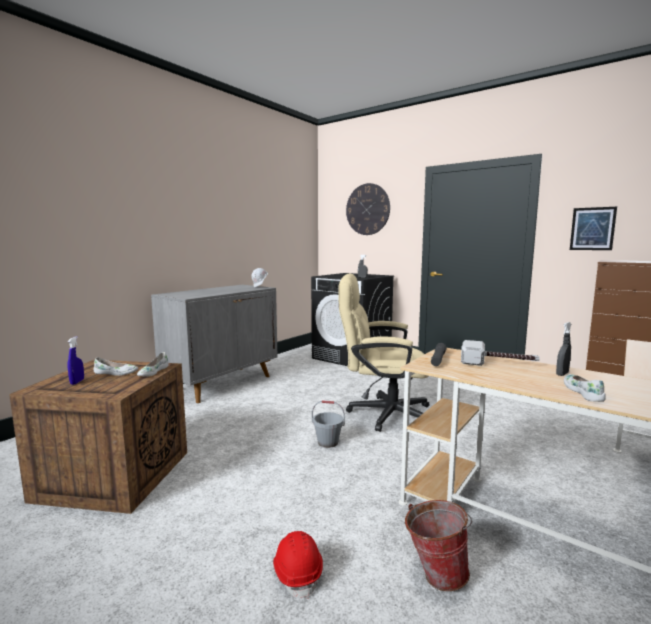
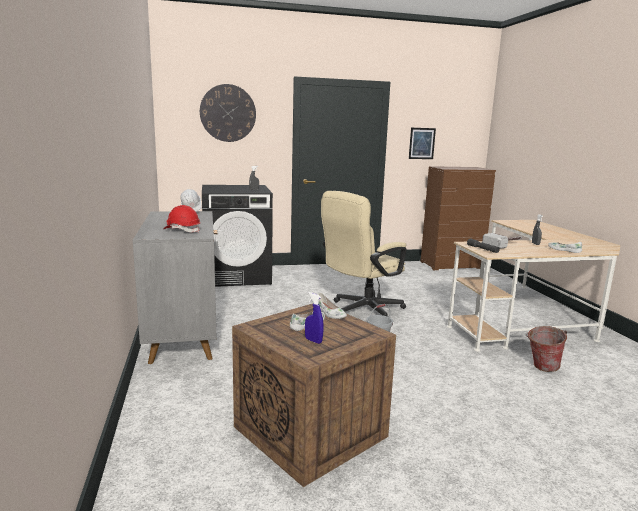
camera: 50 degrees left, 5 degrees up
(297, 572) = (512, 399): red hard hat -> red hard hat (182, 230)

